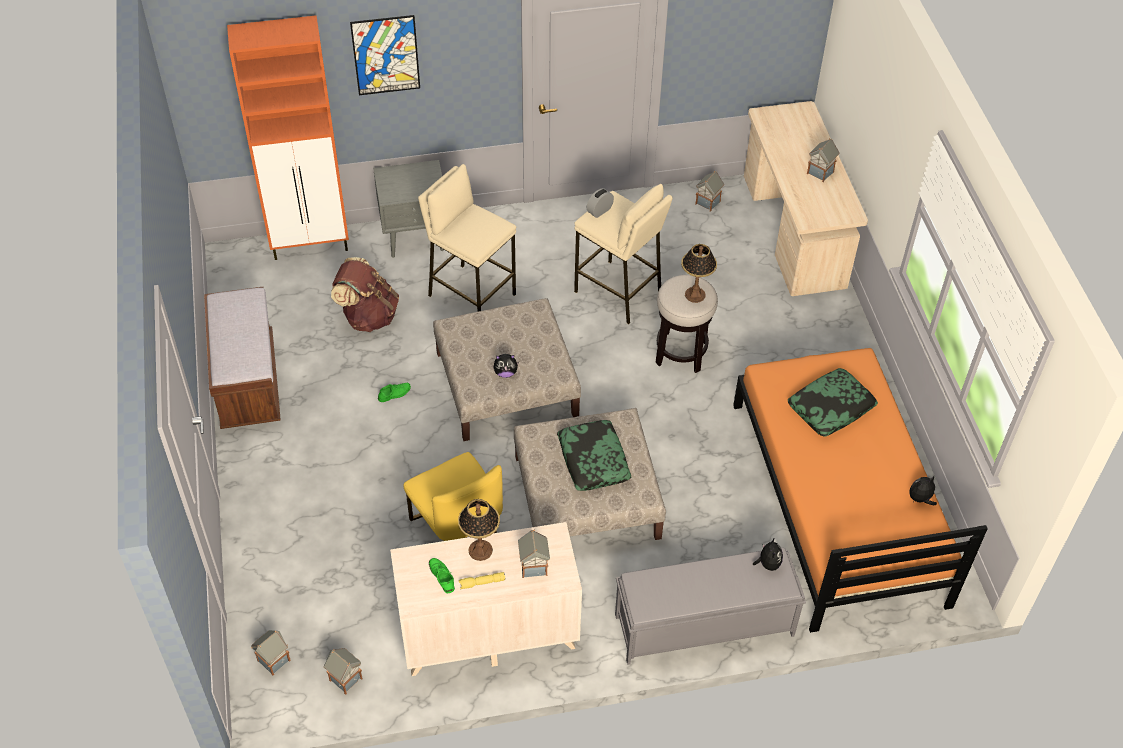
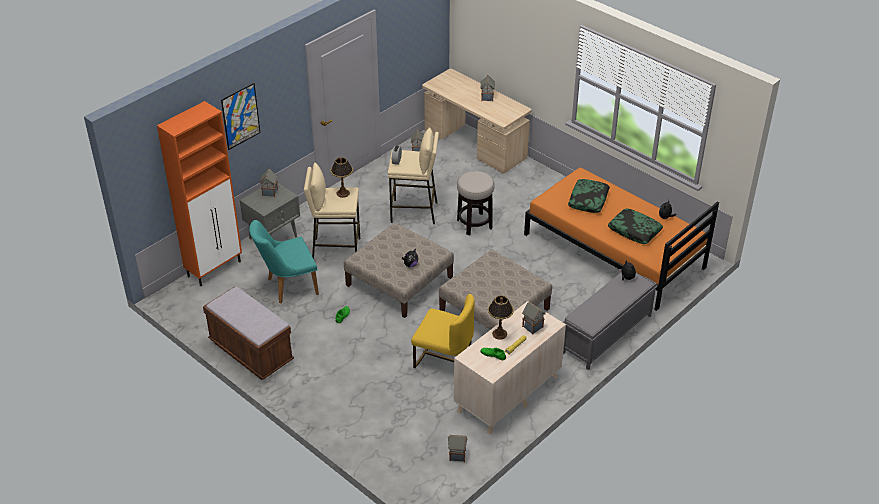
camera: 35 degrees left, 10 degrees down
(273, 661) = (410, 470): toy house -> toy house (270, 192)
(368, 316) = (287, 287): brown backpack -> turquoise chair
(593, 460) = (496, 281): pillow -> pillow (634, 230)
(695, 295) = (480, 179): table lamp -> table lamp (343, 193)

